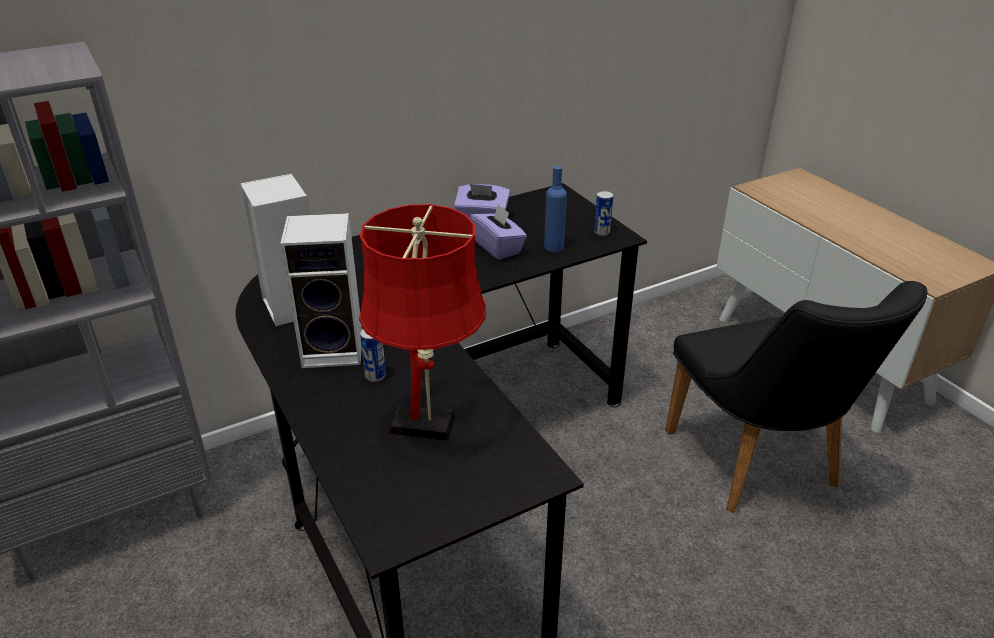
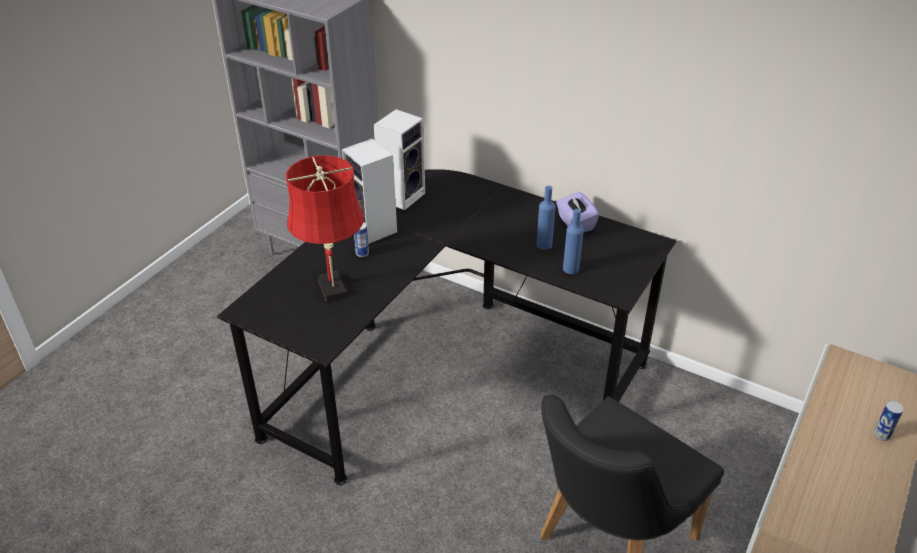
camera: 60 degrees right, 5 degrees up
(498, 247) = (544, 245): purple tissue box -> blue bottle
(602, 232) = (617, 284): can -> can (881, 435)

